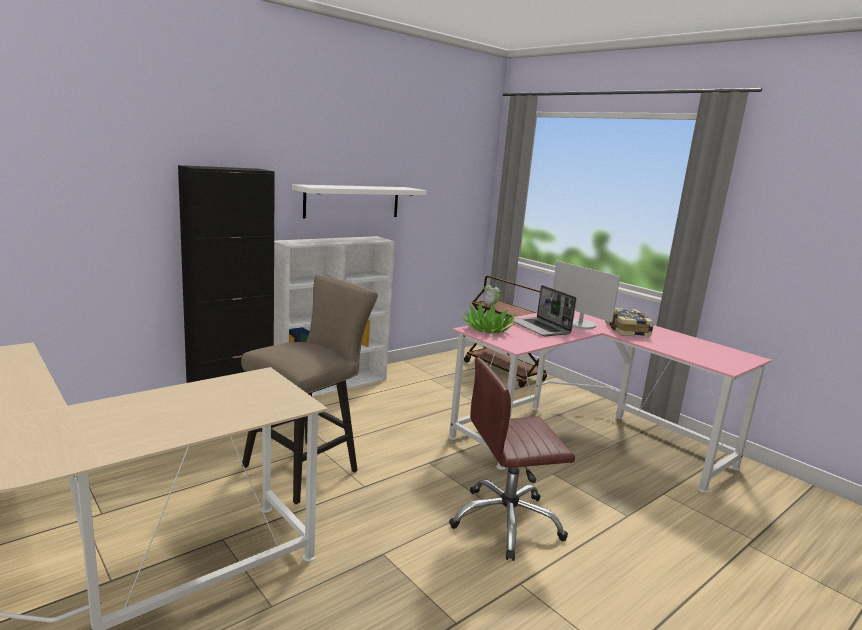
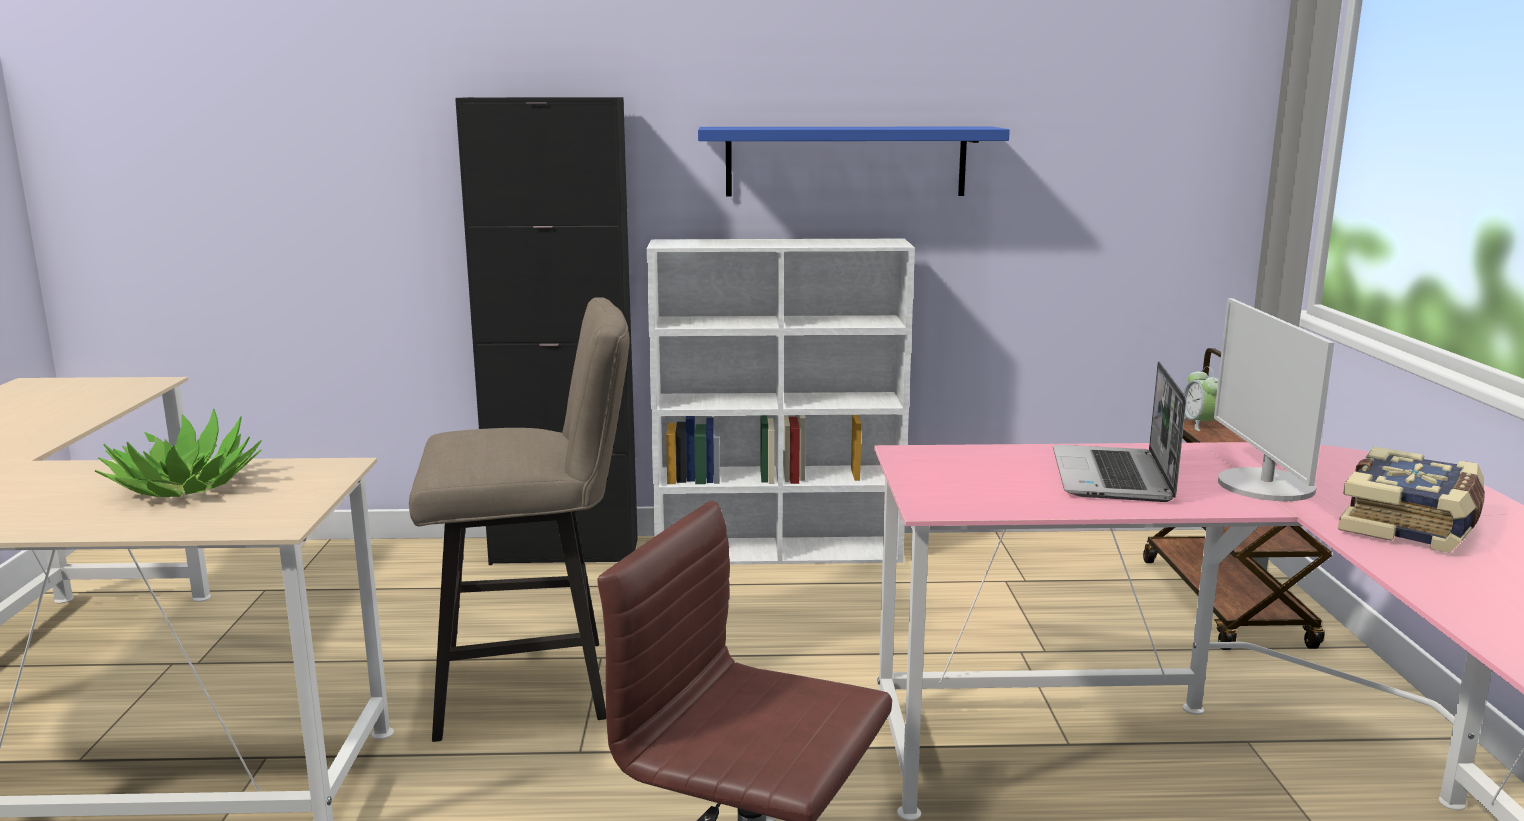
camera: 40 degrees right, 0 degrees up
(352, 201) = (845, 161): white shelf -> blue shelf
(488, 329) = (954, 460): potted plant -> potted plant (184, 485)

